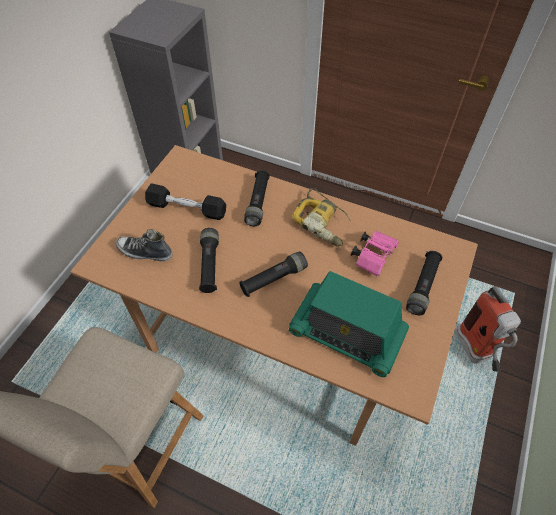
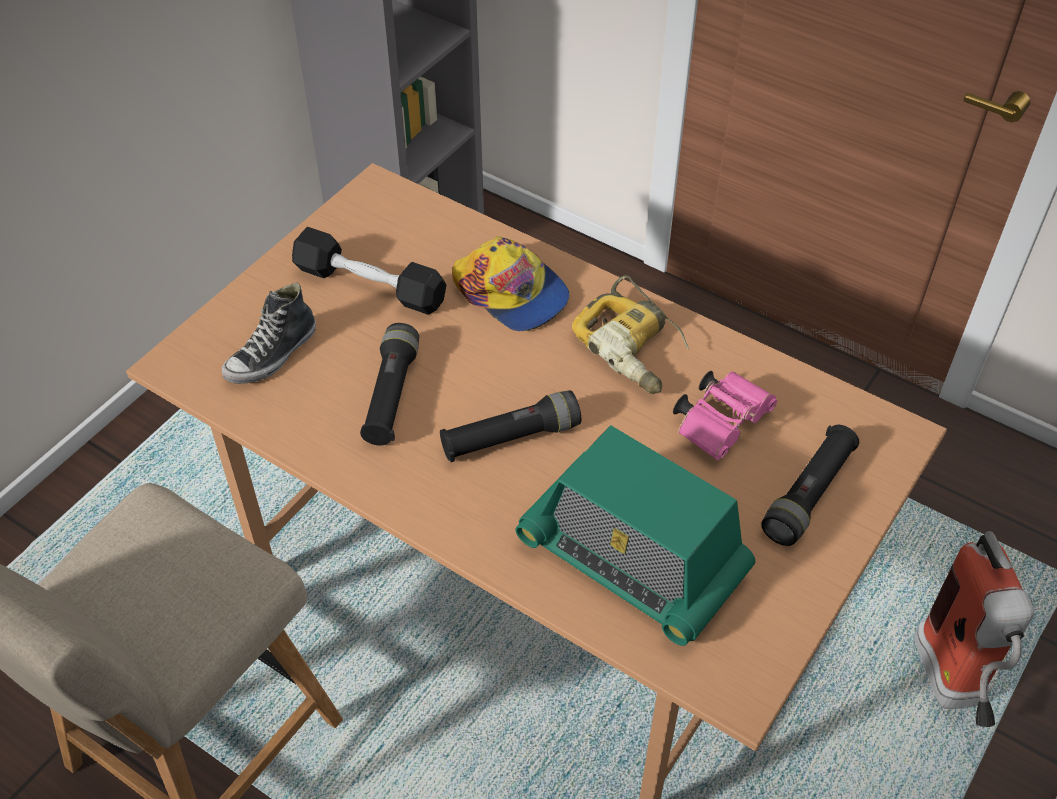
camera: 10 degrees right, 5 degrees down
(145, 252) = (272, 355): shoe -> shoe turned 75 degrees counterclockwise
(258, 203) = (512, 292): black flashlight -> cap

